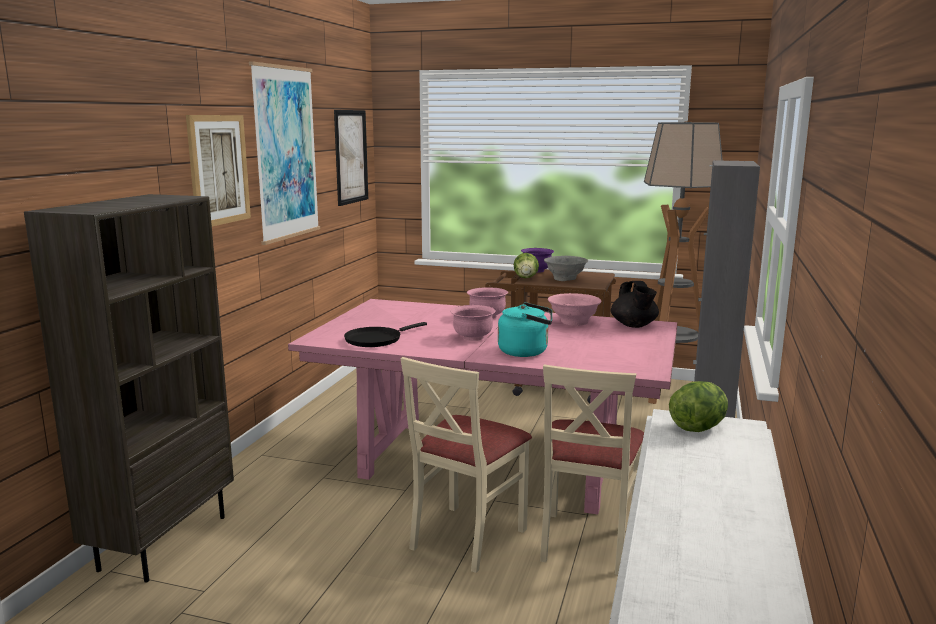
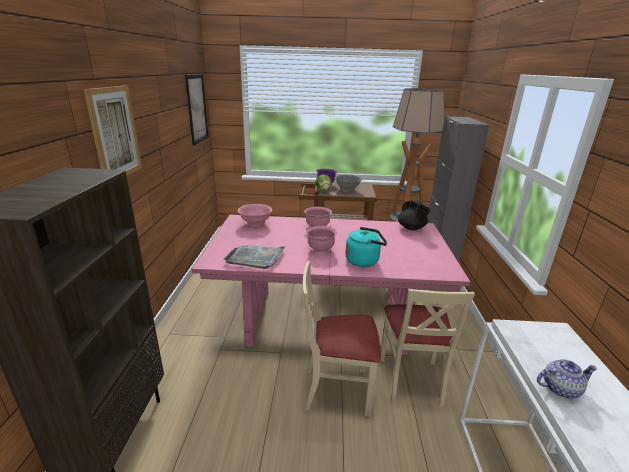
camera: 15 degrees left, 10 degrees up
(286, 153) = (159, 112): picture -> none
(376, 340) = (255, 258): black frying pan -> grey tray
(466, 537) = (337, 389): beige chair -> beige chair turned 75 degrees clockwise
(573, 322) = (374, 228): pink bowl -> pink bowl (255, 224)
(677, 466) = (559, 388): none -> teapot
(698, 428) = (536, 337): lettuce -> none

